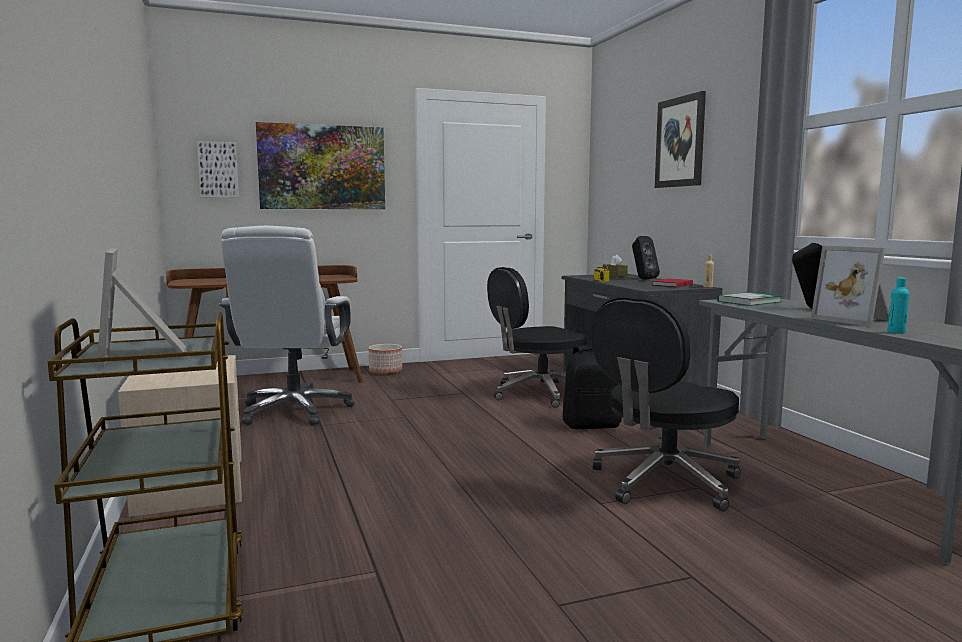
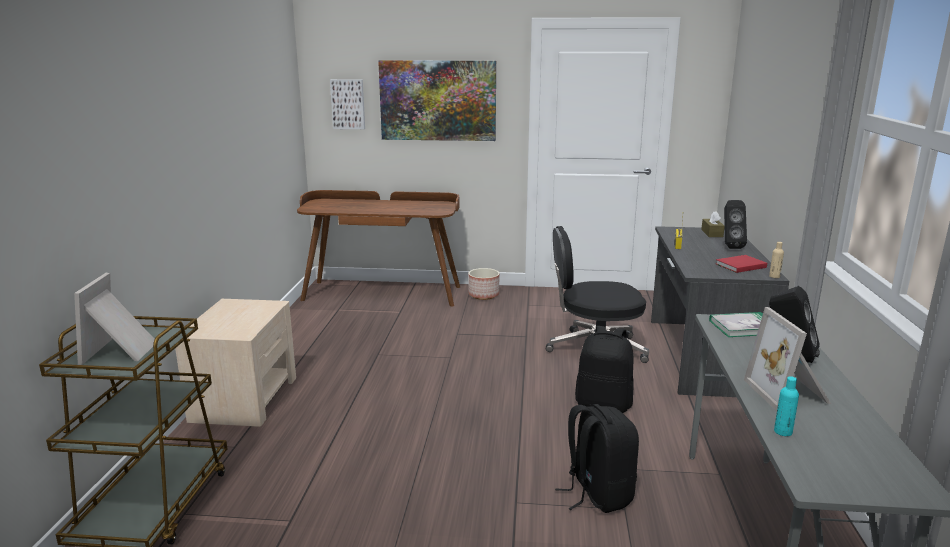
camera: 25 degrees right, 10 degrees up
(294, 411) = (372, 333): white office chair -> none
(663, 482) = (597, 494): black office chair -> black backpack
(680, 142) = (786, 99): picture -> none

